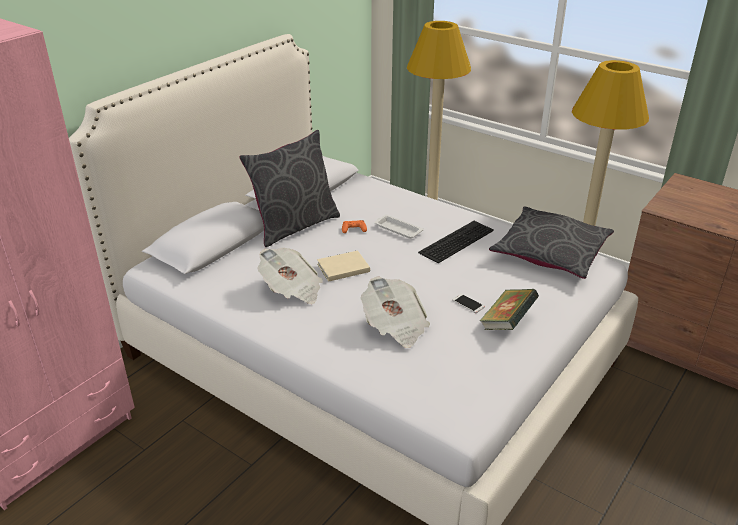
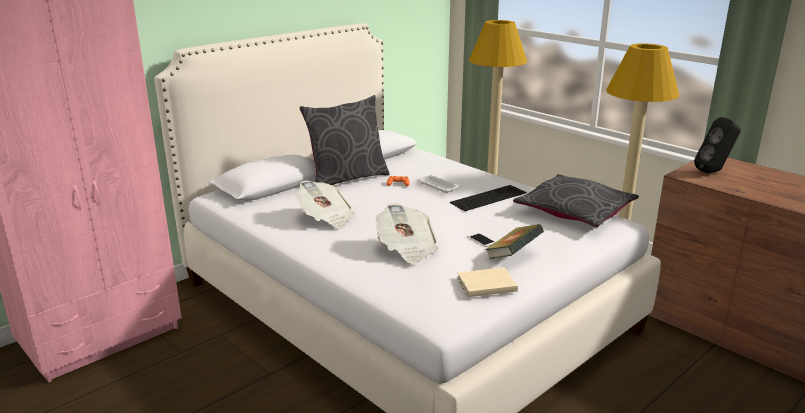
camera: 10 degrees right, 10 degrees down
(341, 267) = (376, 207): beige book -> beige book (485, 284)
(689, 201) = (714, 171): none -> black speaker

